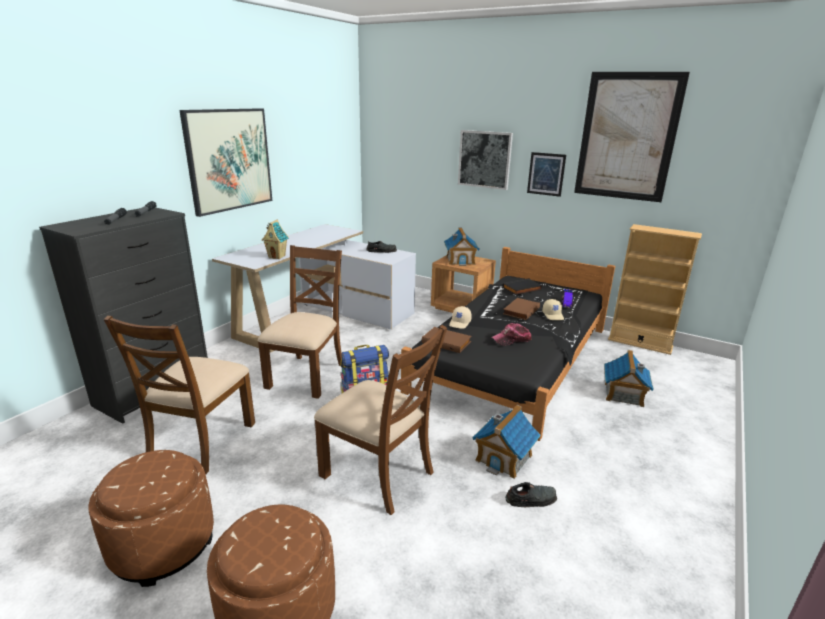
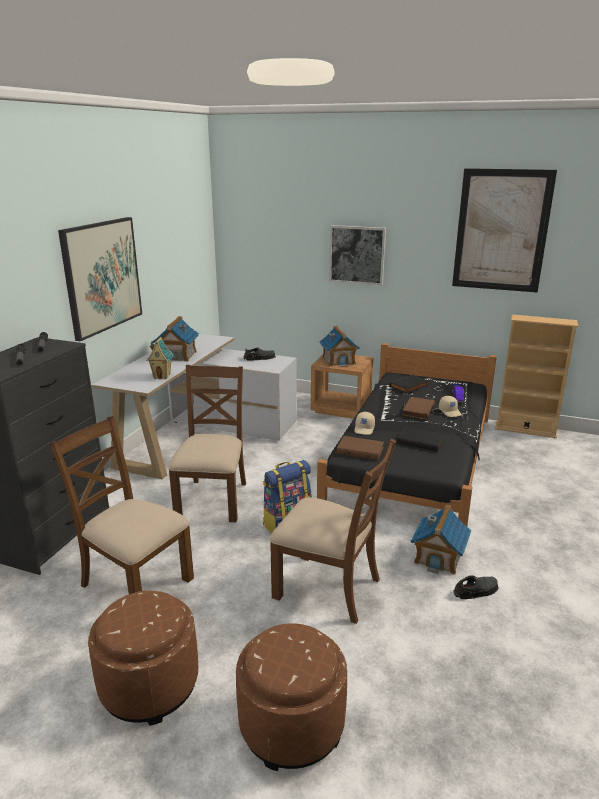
camera: 10 degrees left, 0 degrees up
(201, 442) = (135, 582): brown chair -> brown chair turned 120 degrees clockwise
(511, 340) = (421, 441): cap -> black book
(546, 174) = (422, 268): picture -> none
(623, 394) = (526, 482): toy house -> toy house (177, 355)

